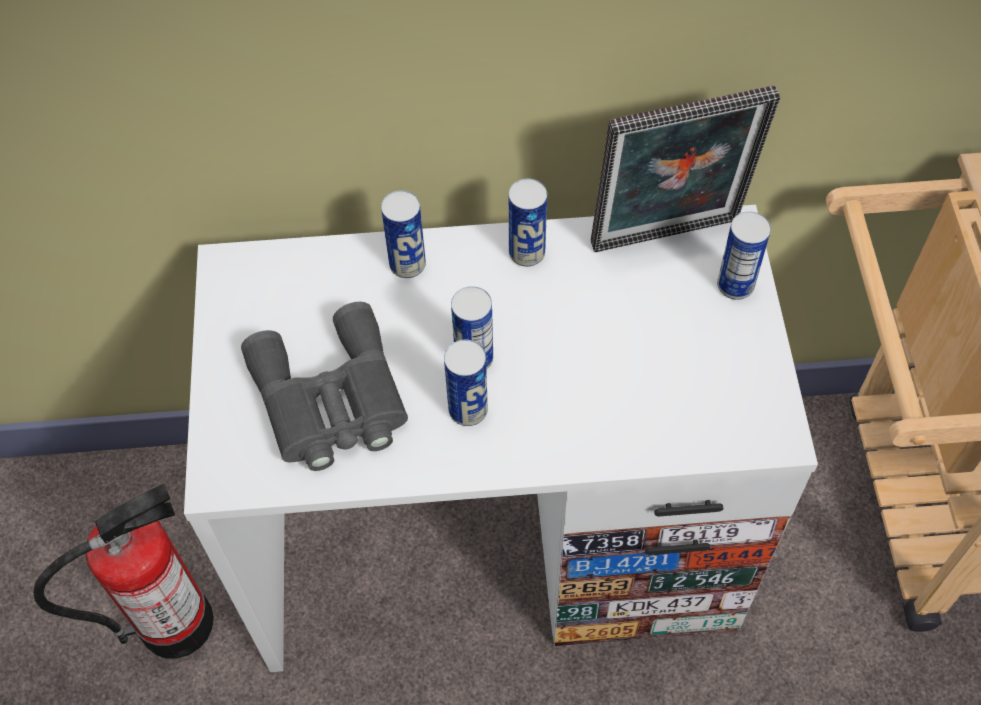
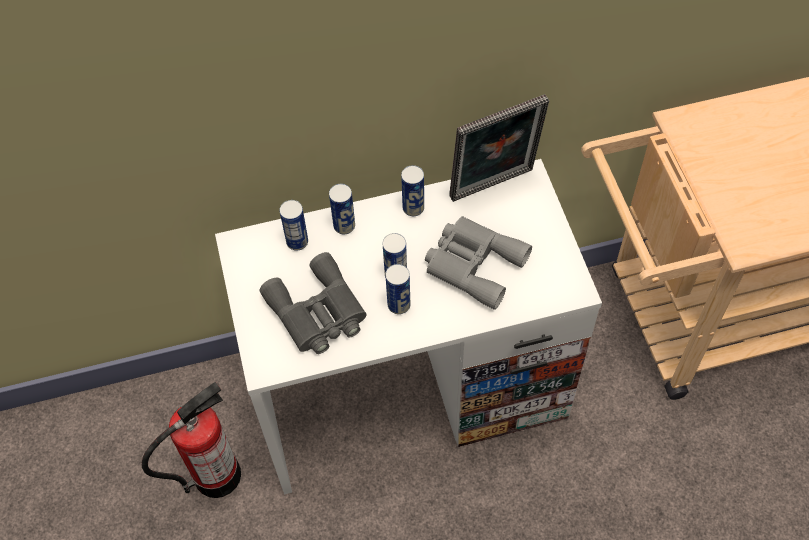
camera: 10 degrees left, 0 degrees up
(607, 360) = (472, 263): none -> grey binoculars
(735, 285) = (538, 208): can -> can (297, 242)

